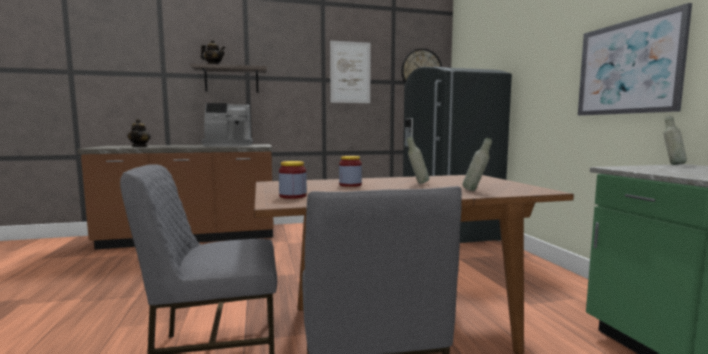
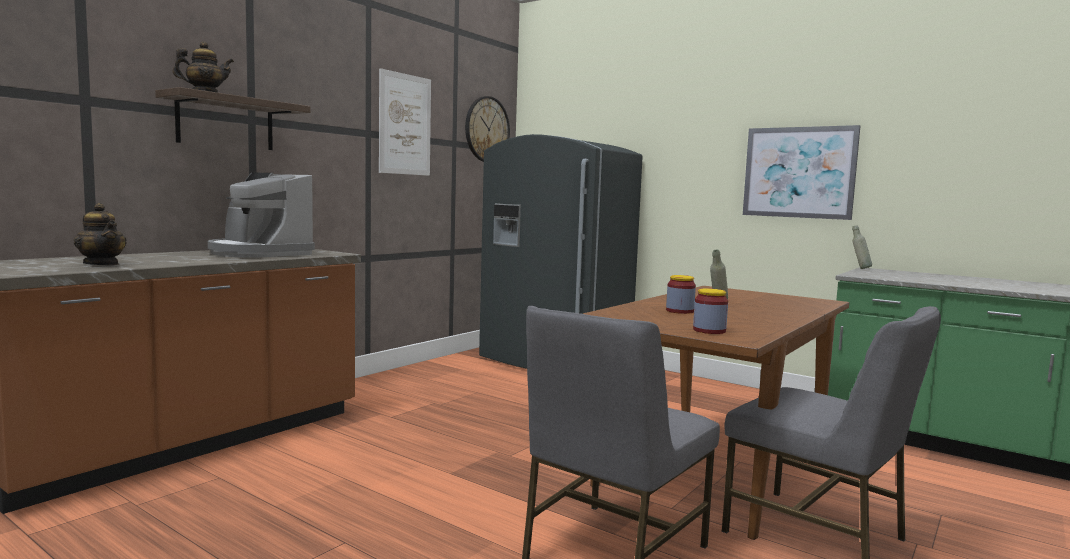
camera: 40 degrees left, 0 degrees up
(228, 145) = (259, 253): coffee machine -> coffee machine turned 90 degrees clockwise
(475, 191) = (793, 306): grey bottle -> none

